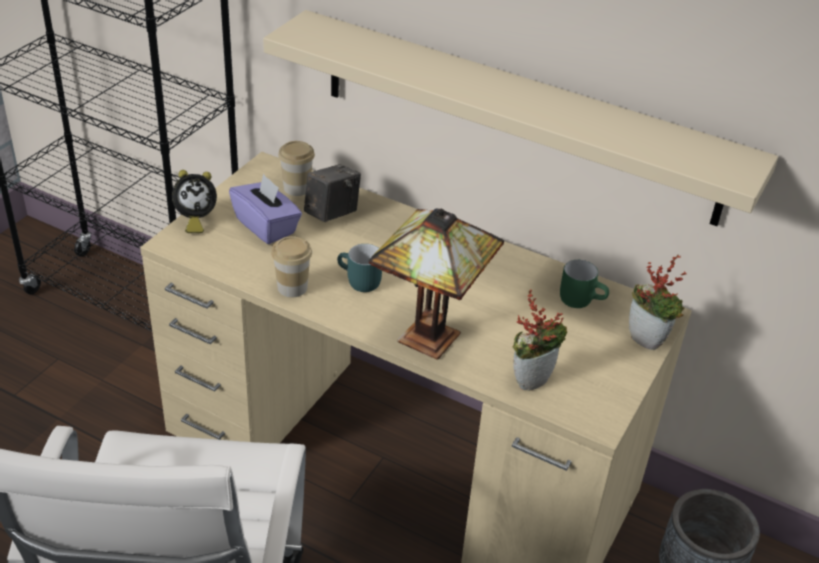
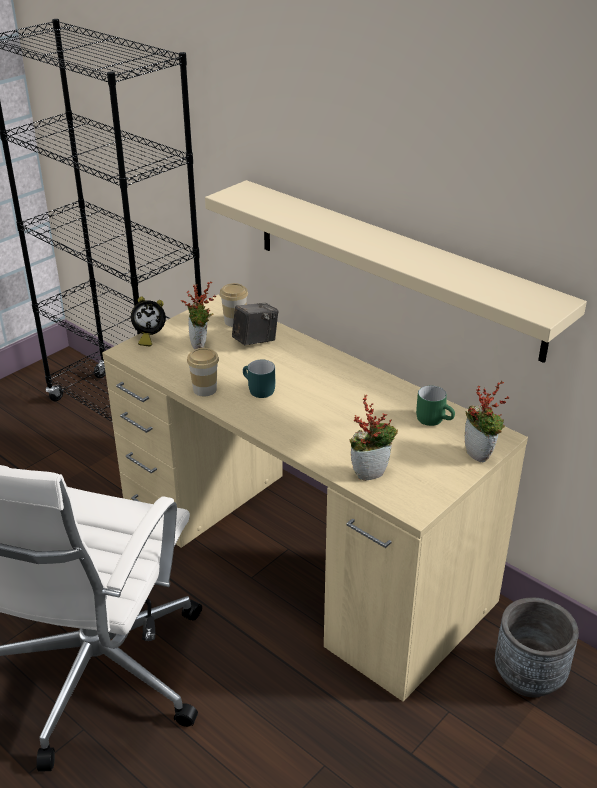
camera: 15 degrees right, 5 degrees down
(266, 226) = (201, 346): purple tissue box -> potted plant
(428, 334) = (299, 432): table lamp -> none

